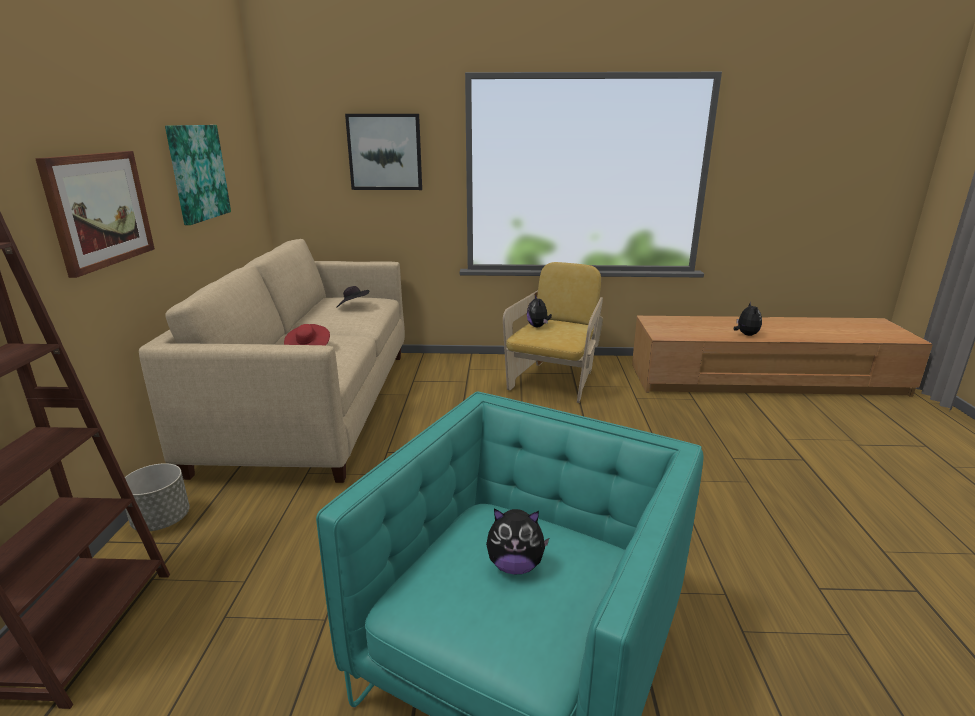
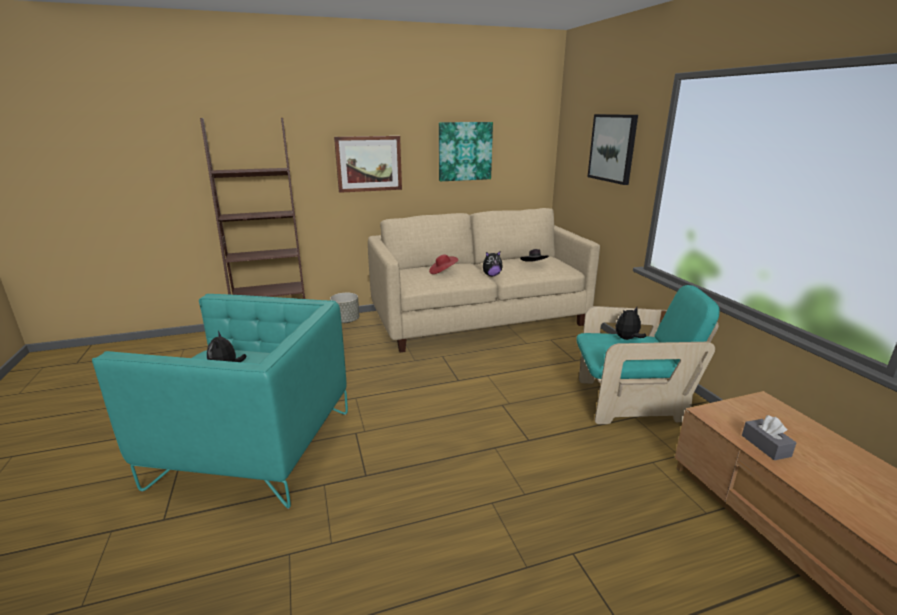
camera: 70 degrees right, 0 degrees up
(554, 381) = (629, 402): yellow armchair -> turquoise armchair
(702, 334) = (765, 446): none -> grey tissue box
(745, 334) = (831, 490): plush toy -> plush toy (491, 275)

